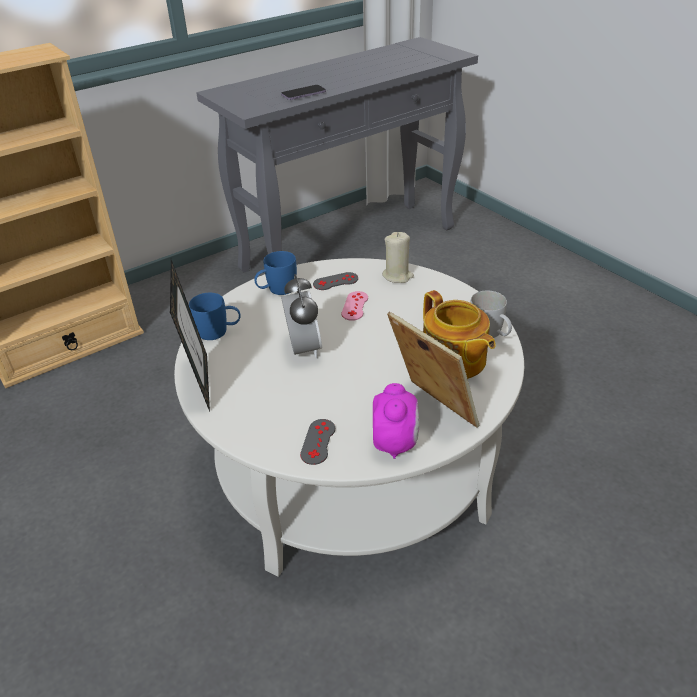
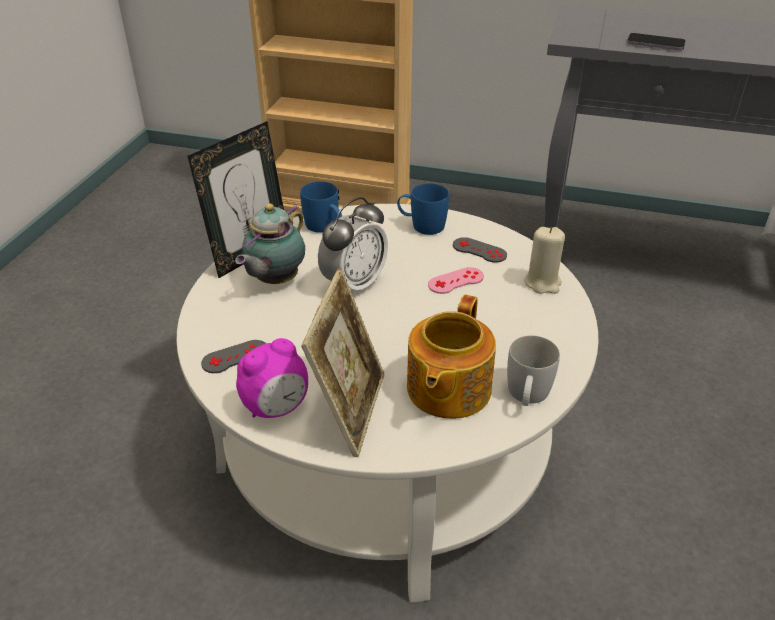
camera: 50 degrees right, 0 degrees up
(251, 384) = (274, 281): none -> teapot

